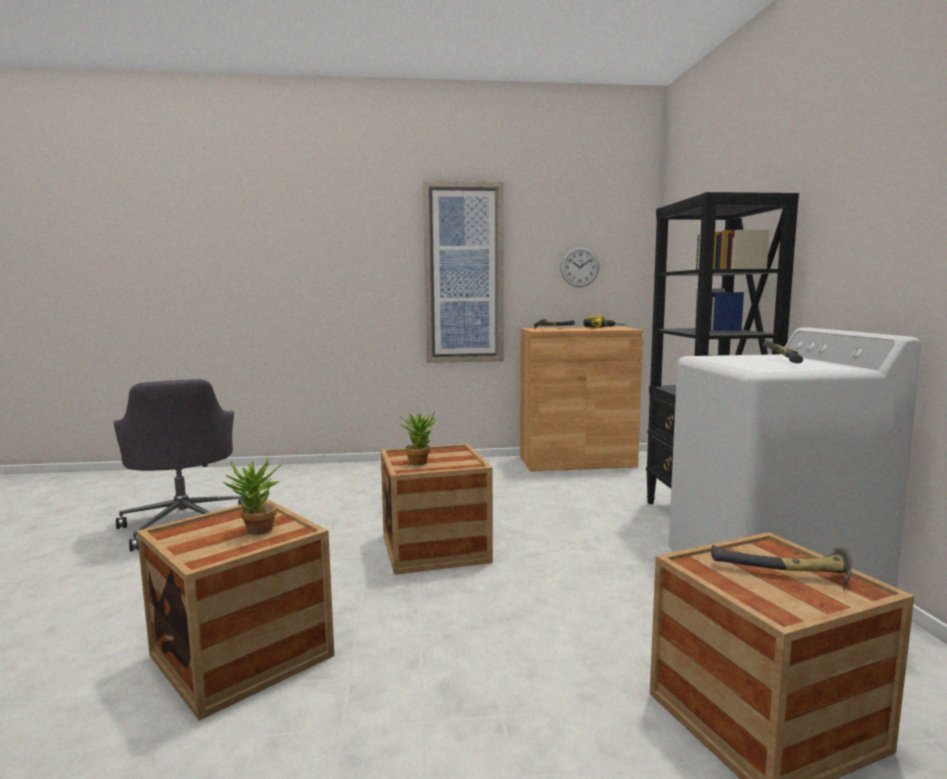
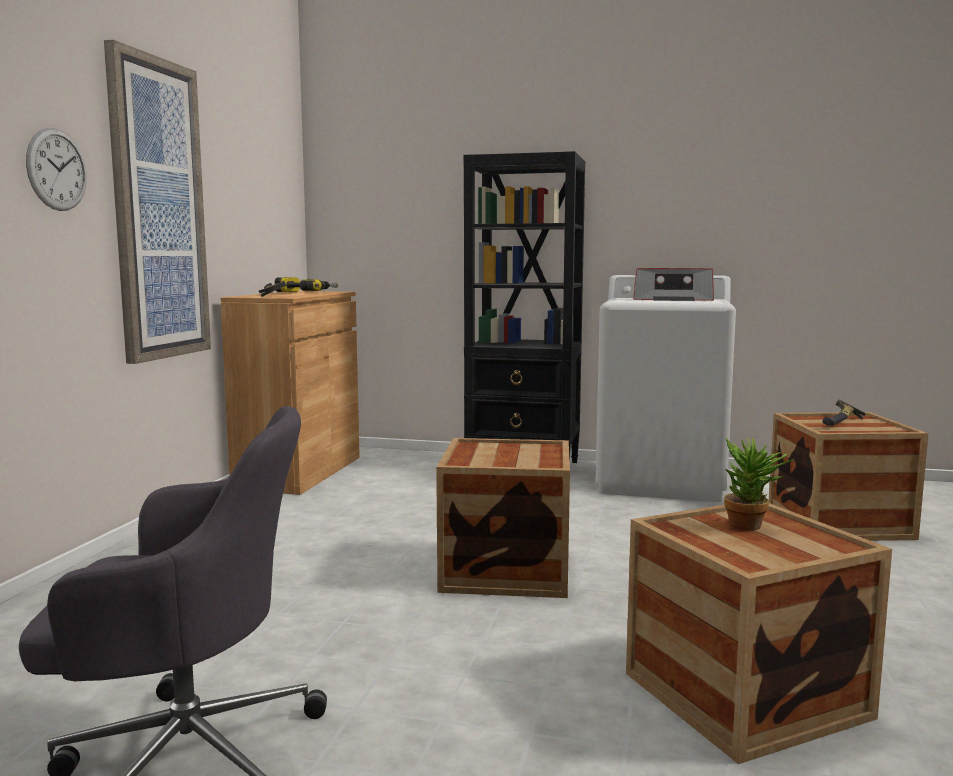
camera: 70 degrees left, 0 degrees up
(419, 461) = (509, 460): potted plant -> none
(579, 267) = (256, 210): wall clock -> wall clock (57, 169)
(788, 362) = (672, 299): hammer -> radio

